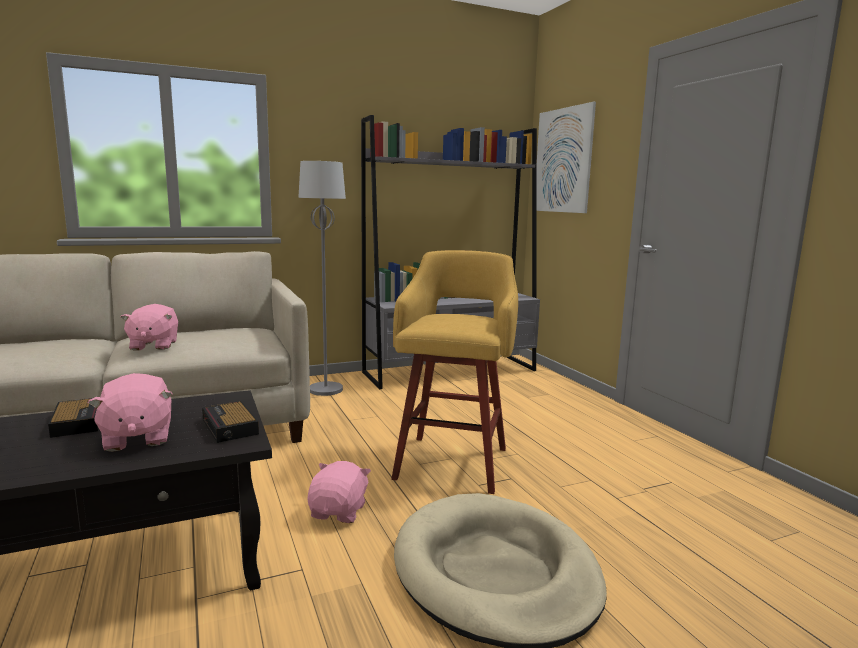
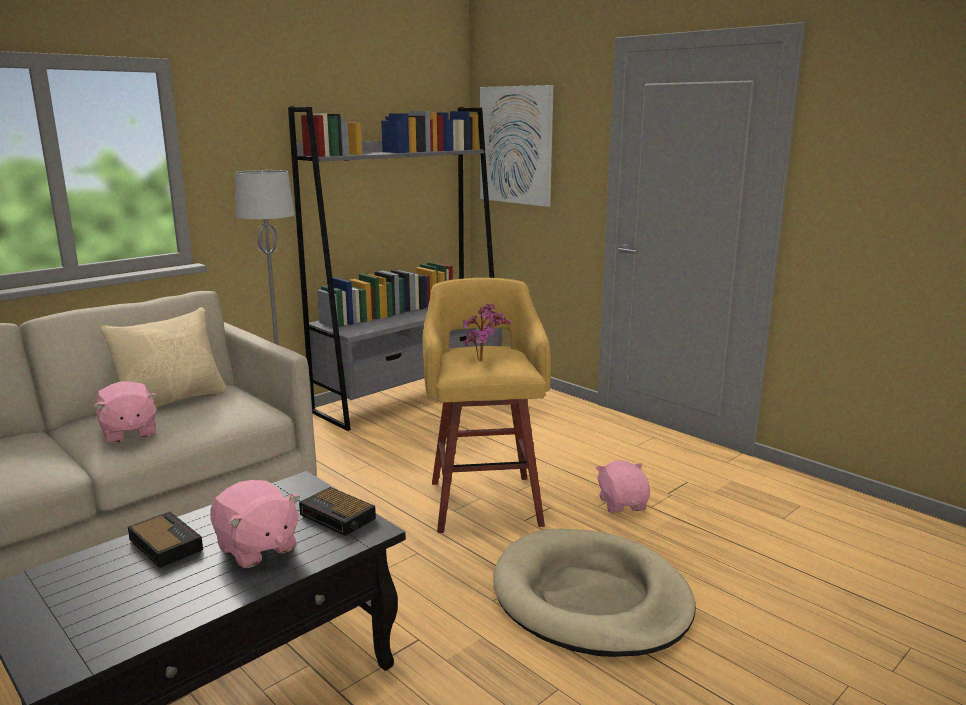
camera: 20 degrees left, 5 degrees up
(211, 331) = (173, 400): none -> beige pillow
(339, 512) = (411, 577): pink plush toy -> pink plush toy (622, 504)
(450, 321) = (484, 361): none -> potted plant

